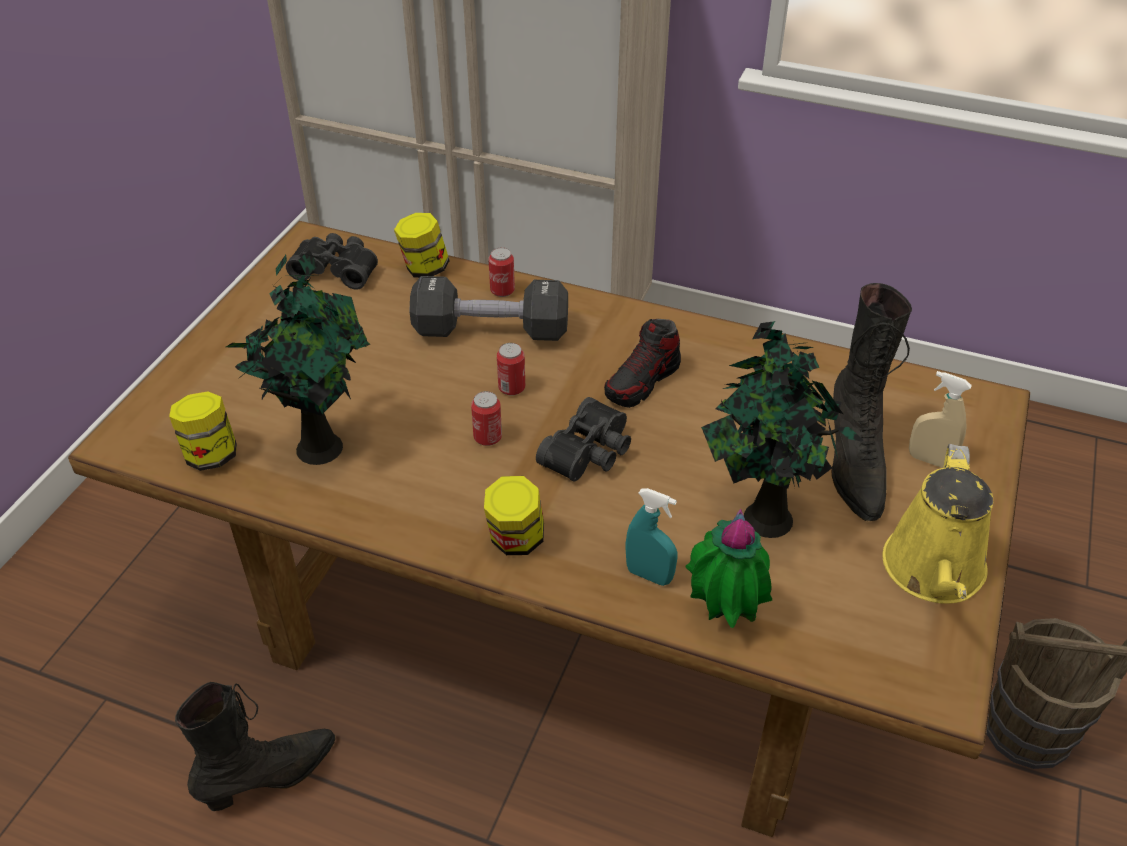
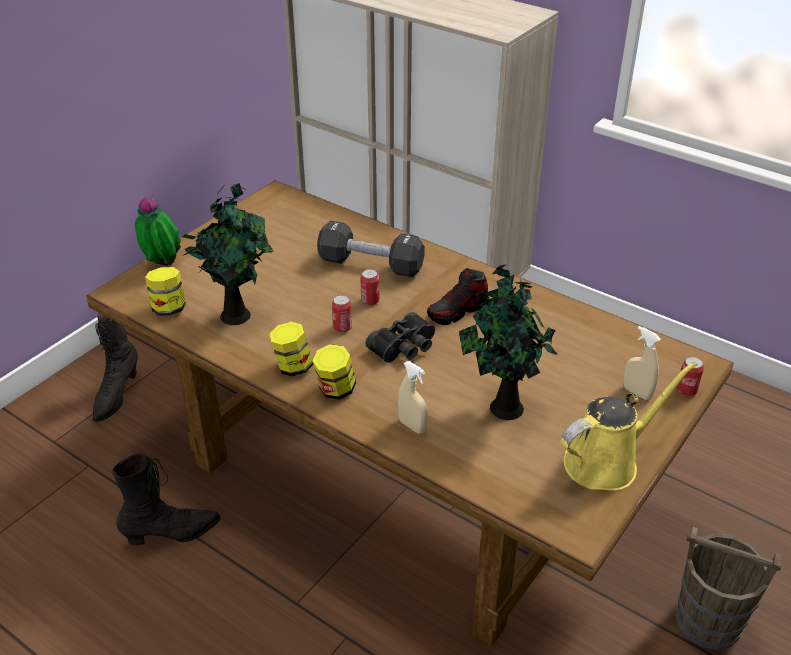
camera: 15 degrees right, 5 degrees down
(337, 269) = (287, 212): black binoculars -> none
(424, 269) = (343, 220): jar -> jar (293, 367)
(502, 291) = (388, 241): can -> can (686, 390)
(649, 575) = (412, 426): turquoise spray bottle -> beige spray bottle
(722, 616) = (450, 459): potted plant -> potted plant (162, 265)
(854, 464) = (581, 386): black boot -> black boot (116, 396)
(934, 573) = (607, 461): yellow watering can -> yellow watering can turned 150 degrees counterclockwise

